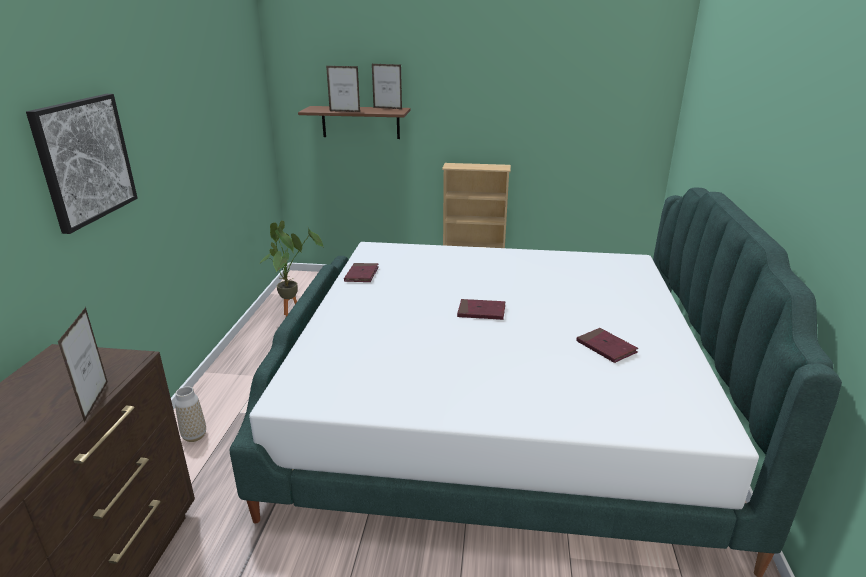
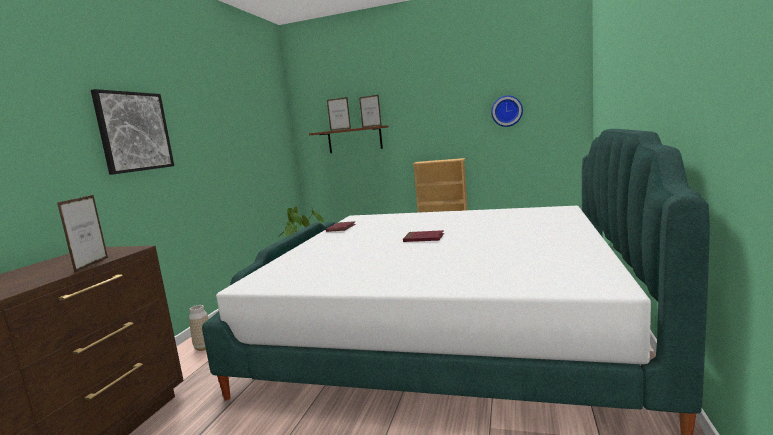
camera: 10 degrees right, 15 degrees down
(572, 109) = (506, 111): none -> wall clock
(606, 347) = (521, 249): red book -> none

